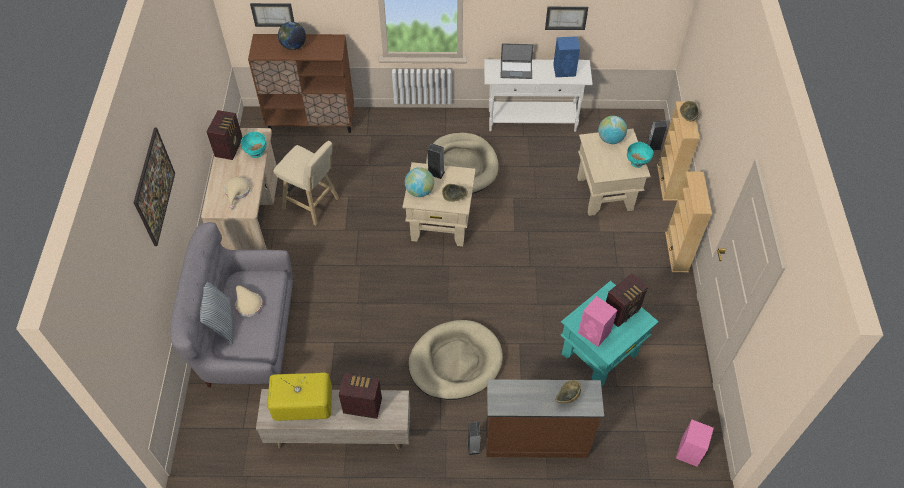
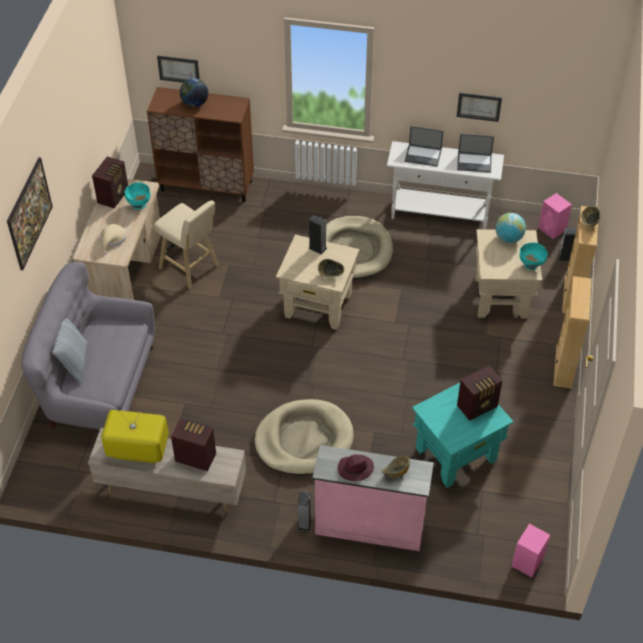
camera: 10 degrees right, 5 degrees down
(248, 304) = (104, 349): beige hat -> none
(419, 191) = (296, 263): globe -> none
(527, 400) = (355, 469): none -> purple hat
(535, 440) = (369, 526): brown dresser -> pink dresser
(565, 70) = (474, 162): blue speaker -> laptop
(595, 333) = (444, 423): pink speaker -> pink speaker (552, 229)

